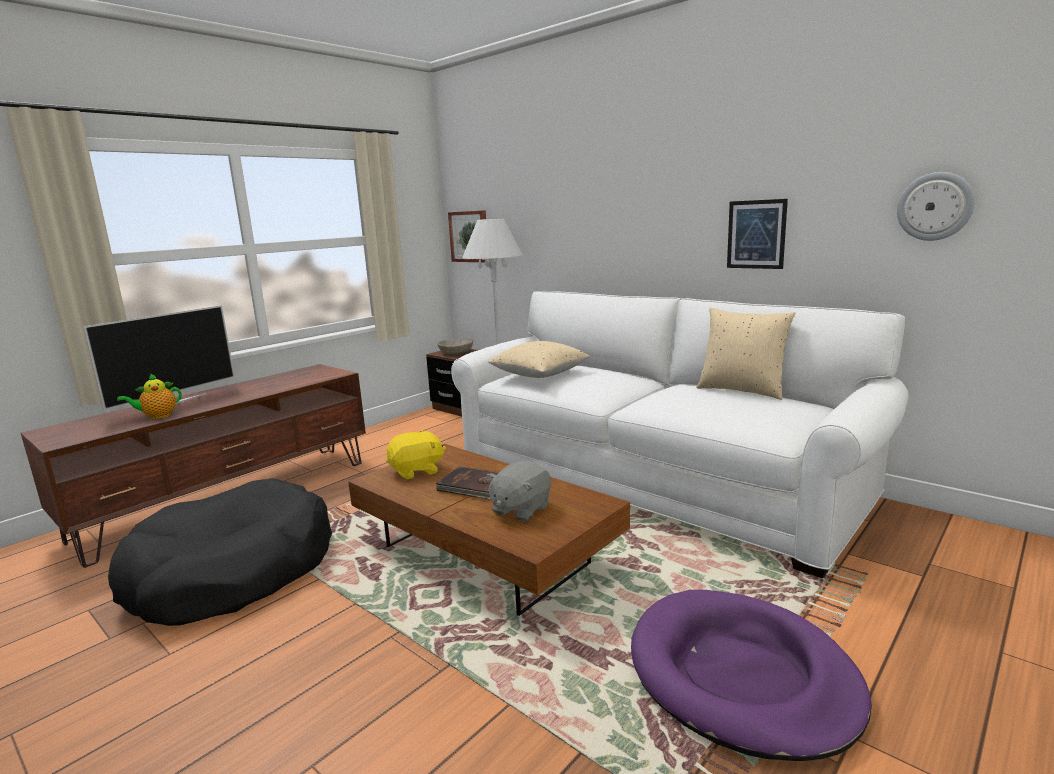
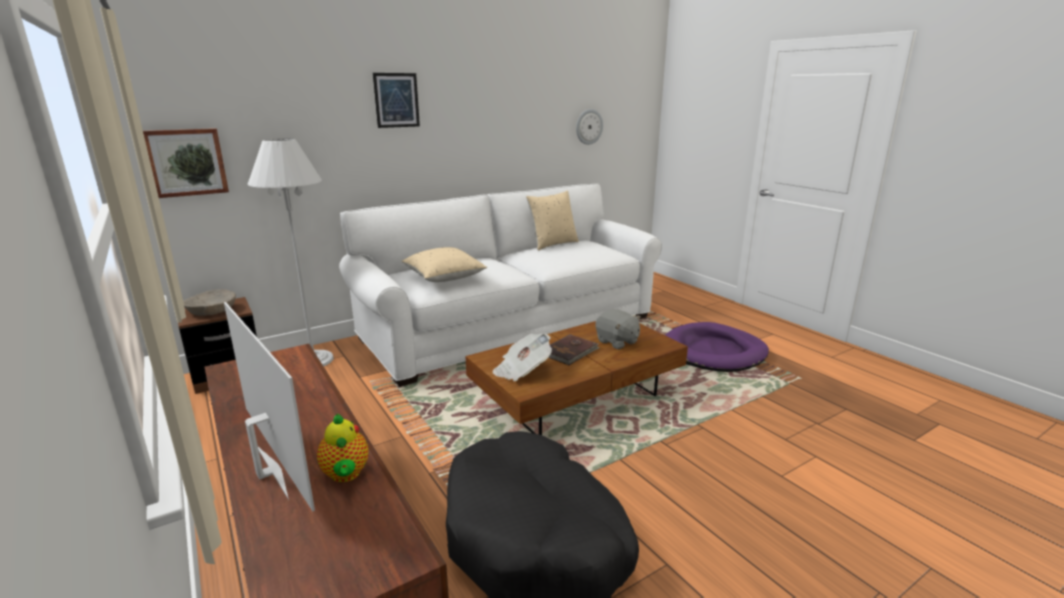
camera: 75 degrees left, 5 degrees up
(416, 471) = (522, 370): yellow plush toy -> newspaper
(756, 234) = (509, 145): picture -> picture (396, 100)

